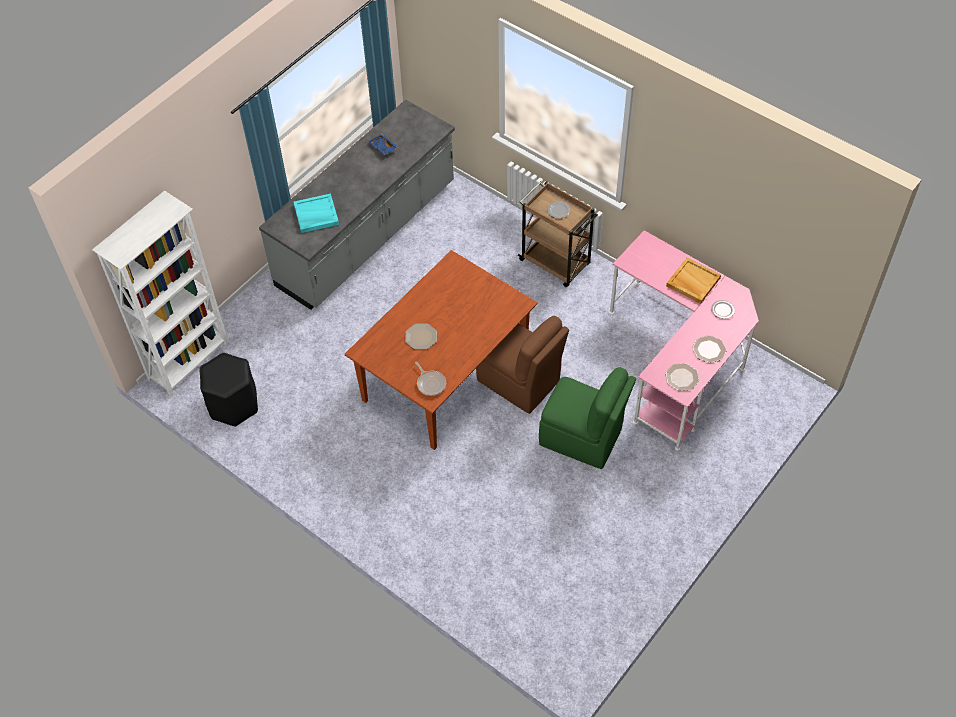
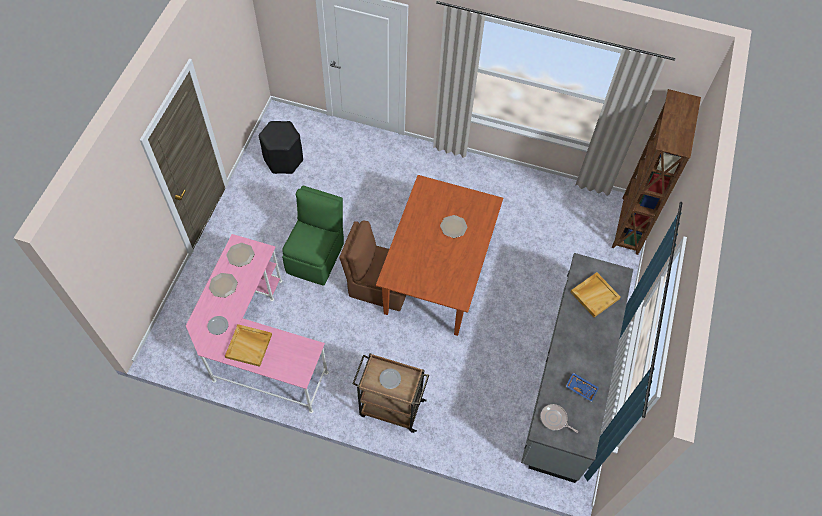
camera: 155 degrees right, 5 degrees up
(190, 361) = (629, 225): white bookcase -> brown bookcase
(233, 405) = (576, 204): black stool -> black stool (283, 160)
(316, 215) = (594, 295): turquoise tray -> beige tray
(430, 383) = (428, 194): frying pan -> frying pan (554, 419)
(582, 438) = (316, 256): green chair -> green chair turned 105 degrees clockwise

